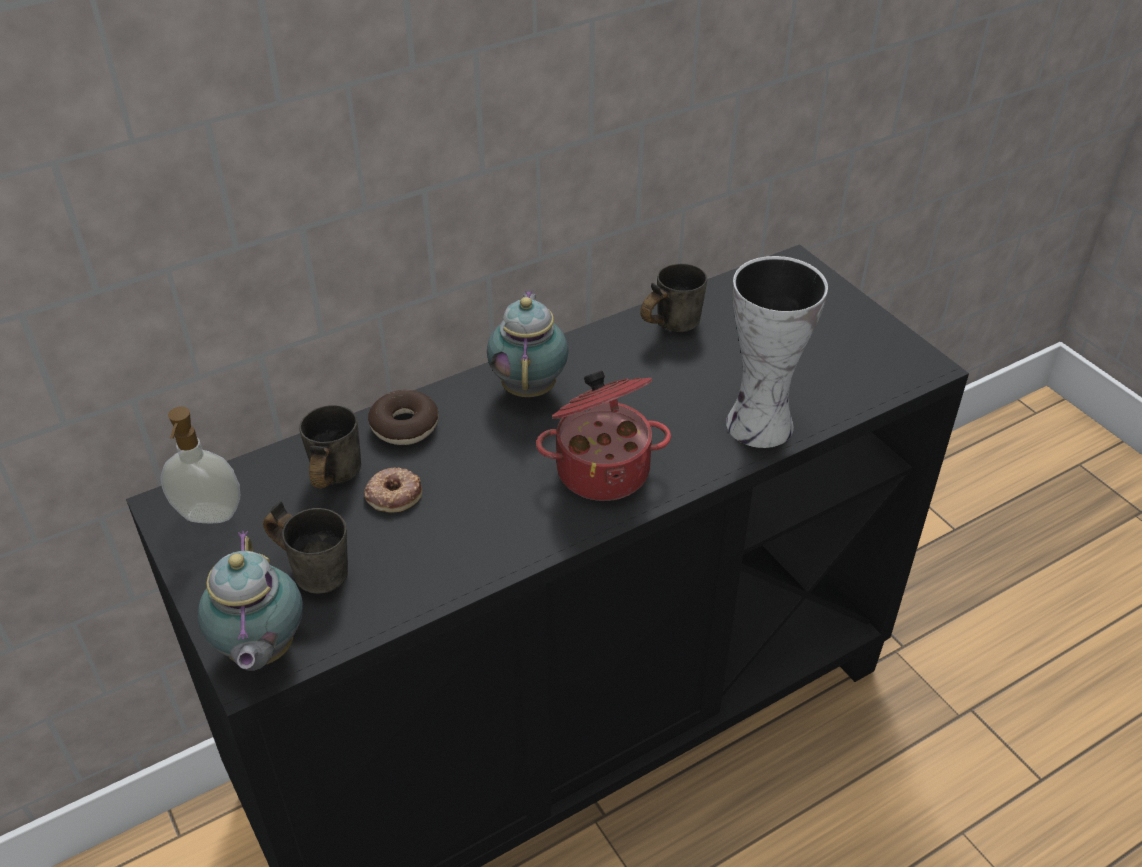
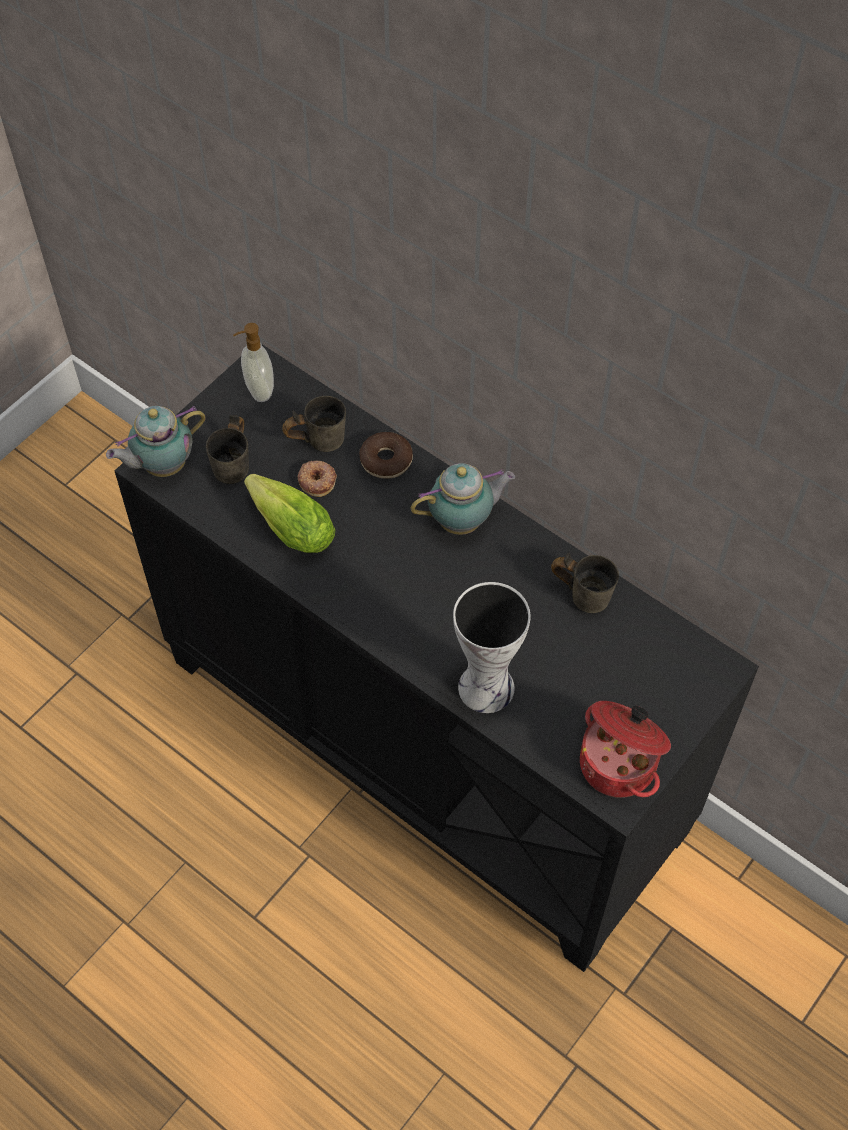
camera: 70 degrees right, 15 degrees up
(445, 538) = (288, 525): none -> lettuce
(602, 468) = (392, 595): cooking pot -> cooking pot (619, 763)

